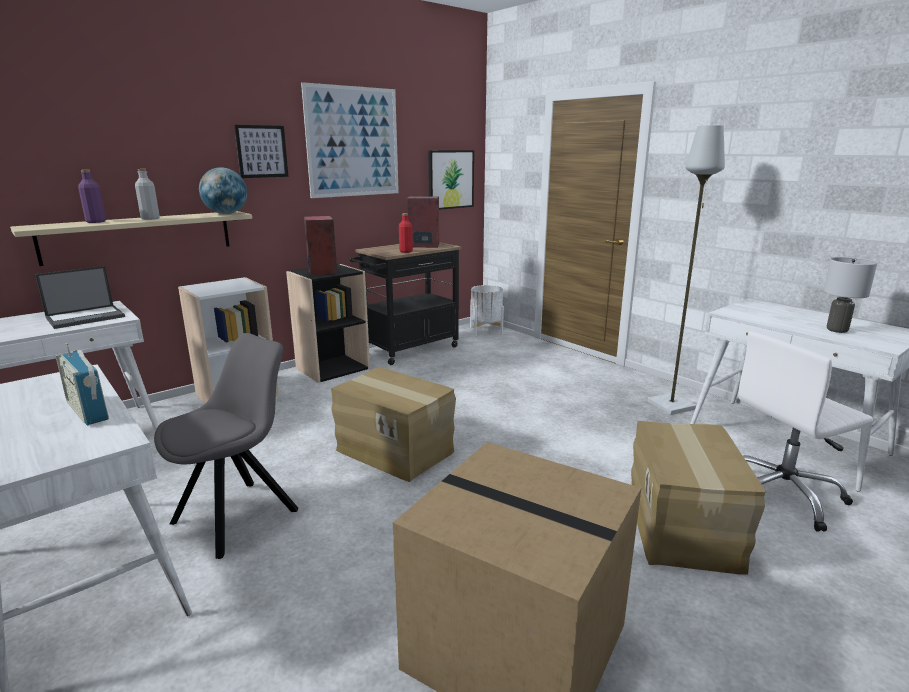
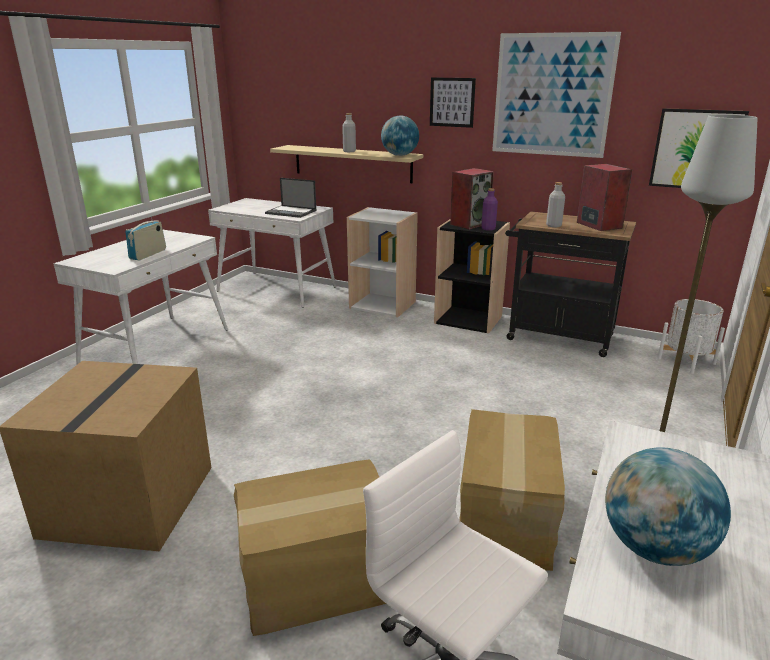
camera: 65 degrees right, 5 degrees up
(96, 222) = (321, 148): purple bottle -> purple bottle (488, 229)
(237, 516) = (229, 362): grey chair -> none
(396, 450) = (349, 388): cardboard box -> cardboard box (507, 518)
(406, 251) = (553, 225): red bottle -> grey bottle
(837, 330) = (654, 548): white table lamp -> globe

